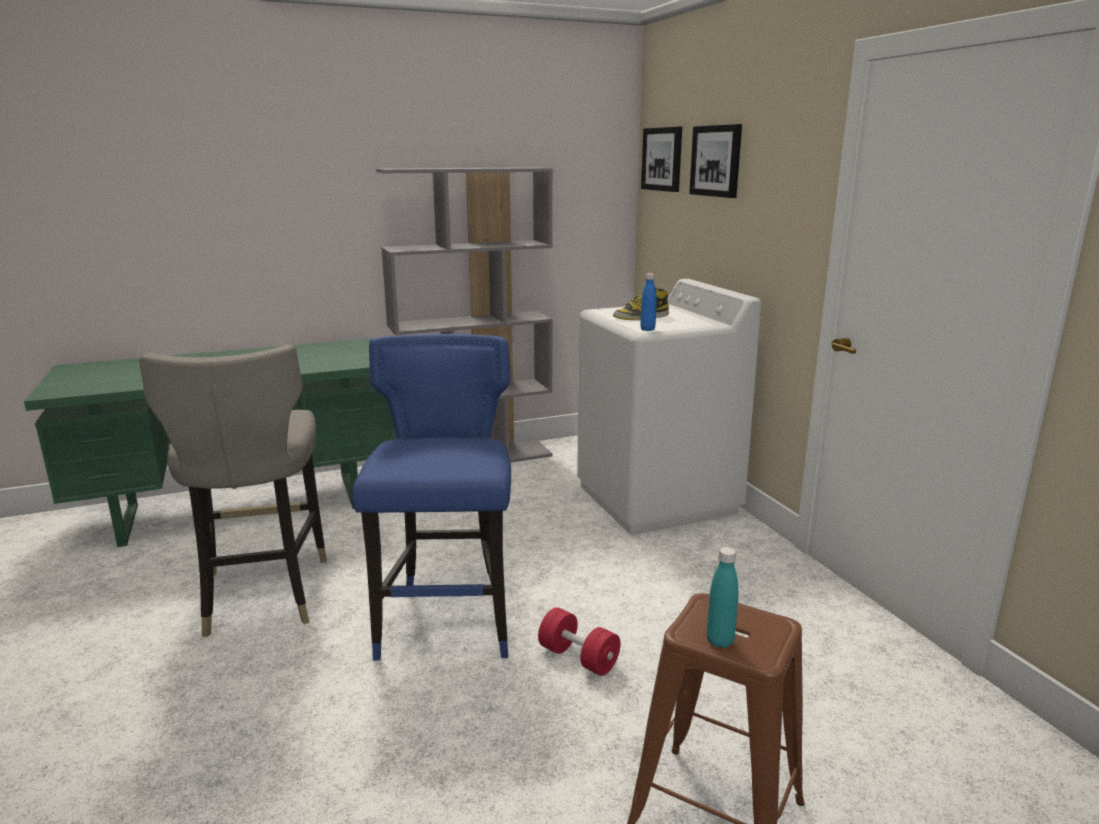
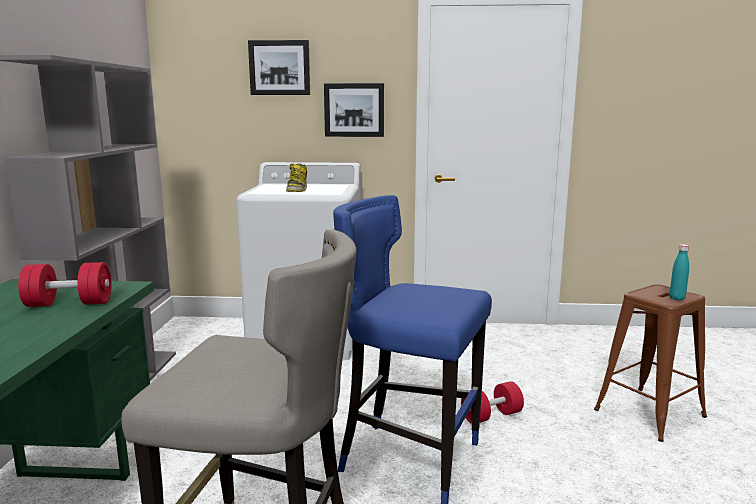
camera: 65 degrees left, 5 degrees down
(325, 361) = (69, 304): none -> red dumbbell
(647, 329) = (336, 192): blue bottle -> none
(662, 159) = (198, 67): picture -> picture (354, 110)

